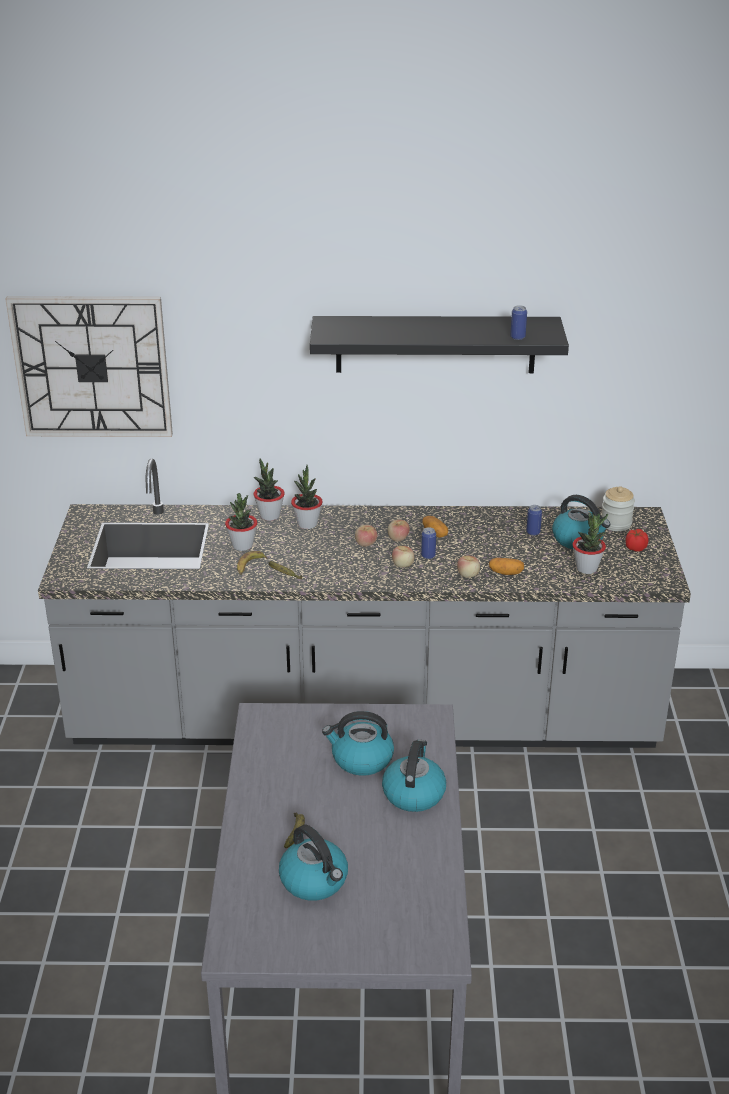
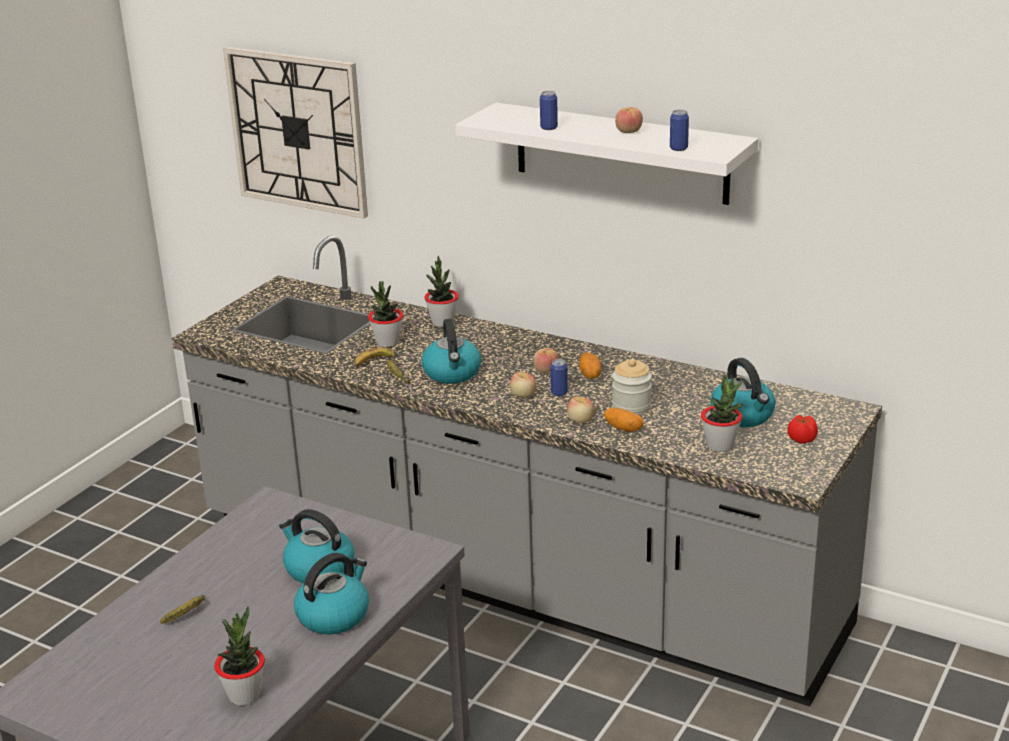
camera: 30 degrees right, 5 degrees down
(307, 524) = (470, 337): potted plant -> potted plant (244, 695)
(315, 881) = (157, 662): kettle -> kettle (452, 373)
(365, 544) = (507, 368): apple -> apple (628, 131)
(435, 344) = (620, 153): black shelf -> white shelf
(533, 532) = (698, 397): can -> can (549, 128)
(616, 523) = (806, 410): jar -> jar (631, 406)

